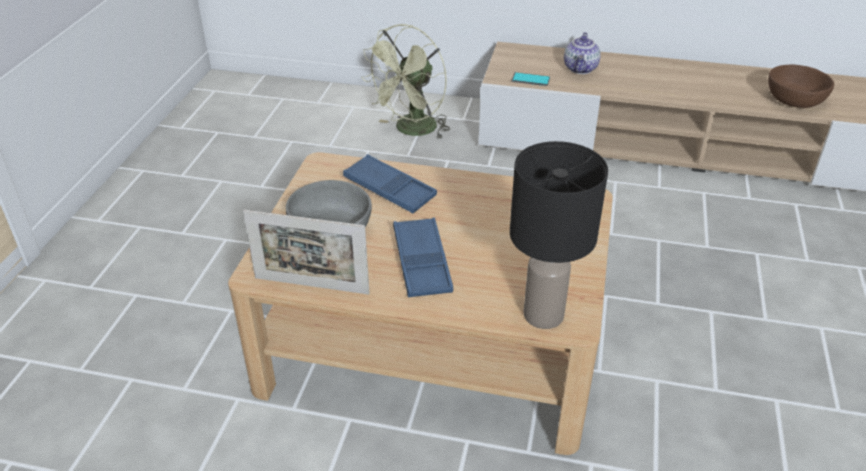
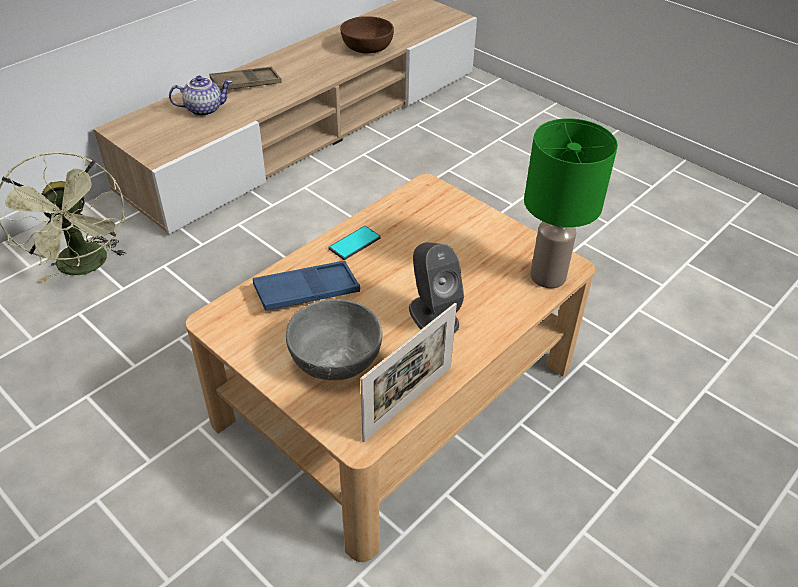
camera: 60 degrees left, 5 degrees up
(422, 263) = (433, 315): blue tray -> grey speaker
(530, 80) = (184, 142): phone -> phone (354, 243)
(545, 315) = (548, 276): black table lamp -> green table lamp
(581, 69) = (204, 109): teapot -> teapot turned 60 degrees counterclockwise
(641, 70) = (246, 84): none -> brown tray

